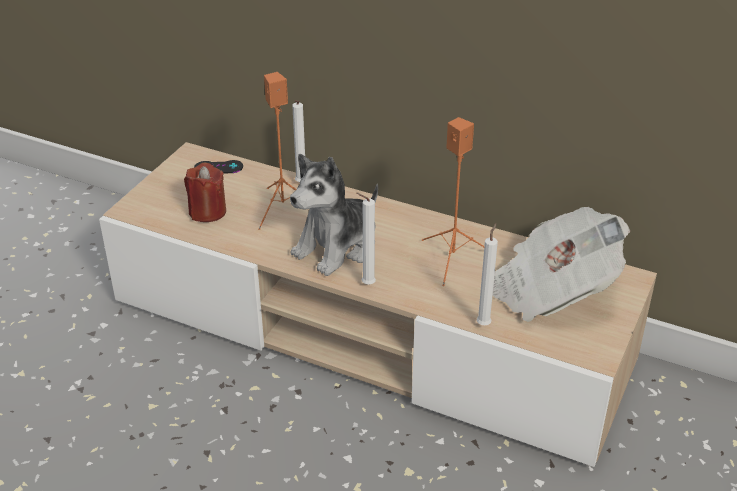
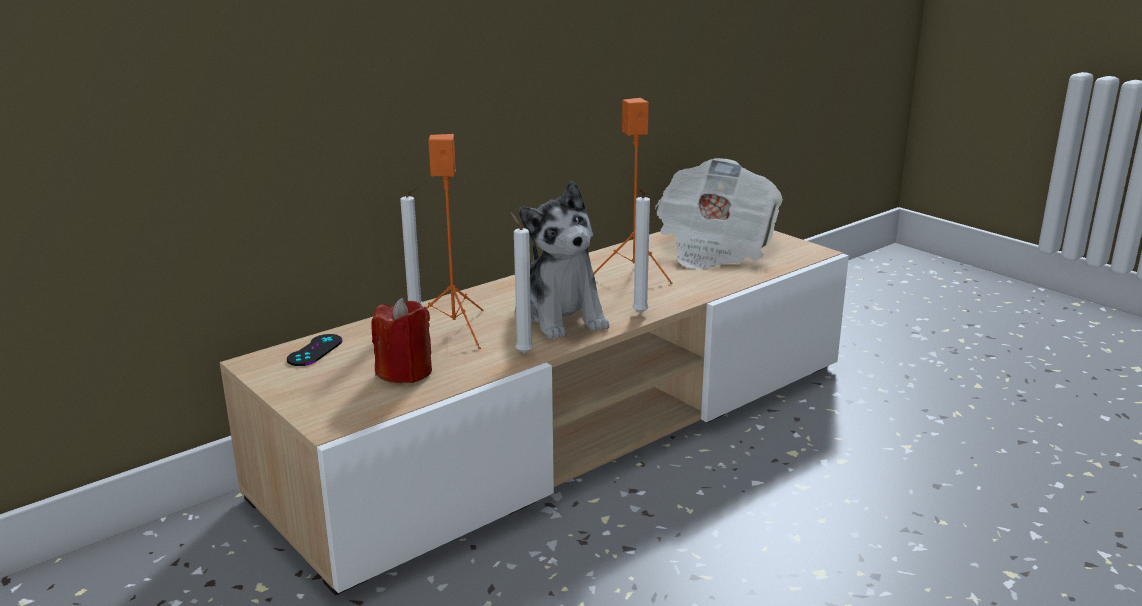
camera: 65 degrees left, 15 degrees down
(484, 323) = (742, 279): white candle -> white candle (522, 352)

